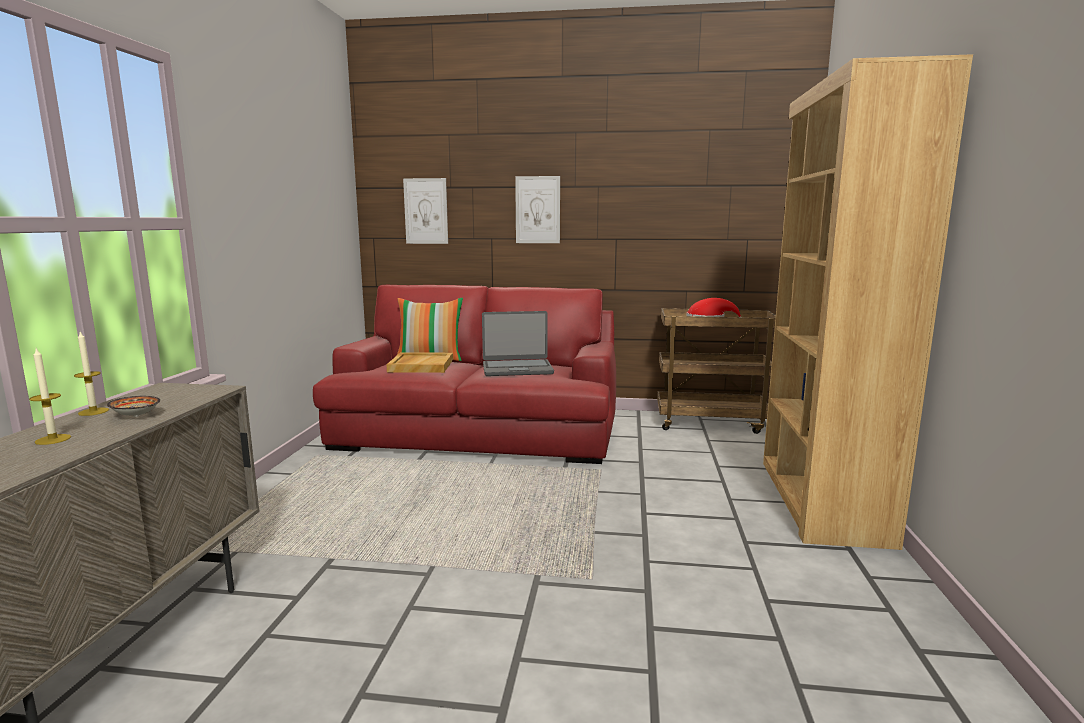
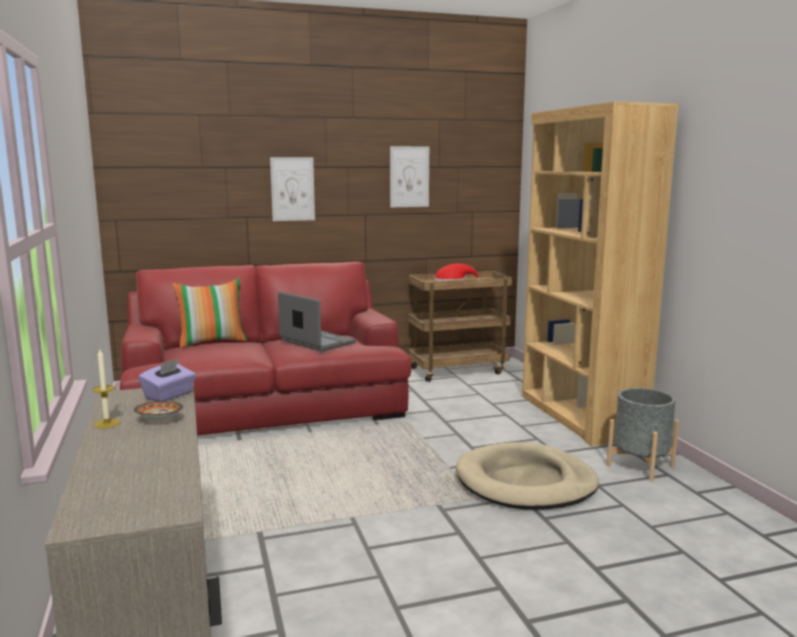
camera: 25 degrees left, 0 degrees up
(53, 439) = (135, 448): candle -> none
(199, 394) = (169, 396): none -> purple tissue box
(420, 365) = (220, 349): beige tray -> none
(426, 211) = (176, 191): picture -> picture (409, 177)
(517, 369) = (317, 342): laptop -> laptop turned 105 degrees counterclockwise
(669, 572) = (526, 482): none -> beige dog bed
(855, 586) = (640, 466): none -> grey planter

